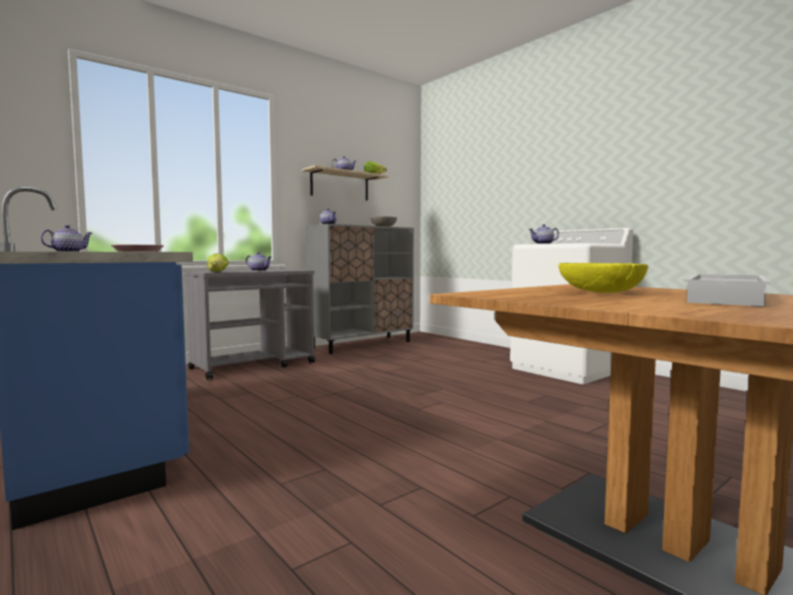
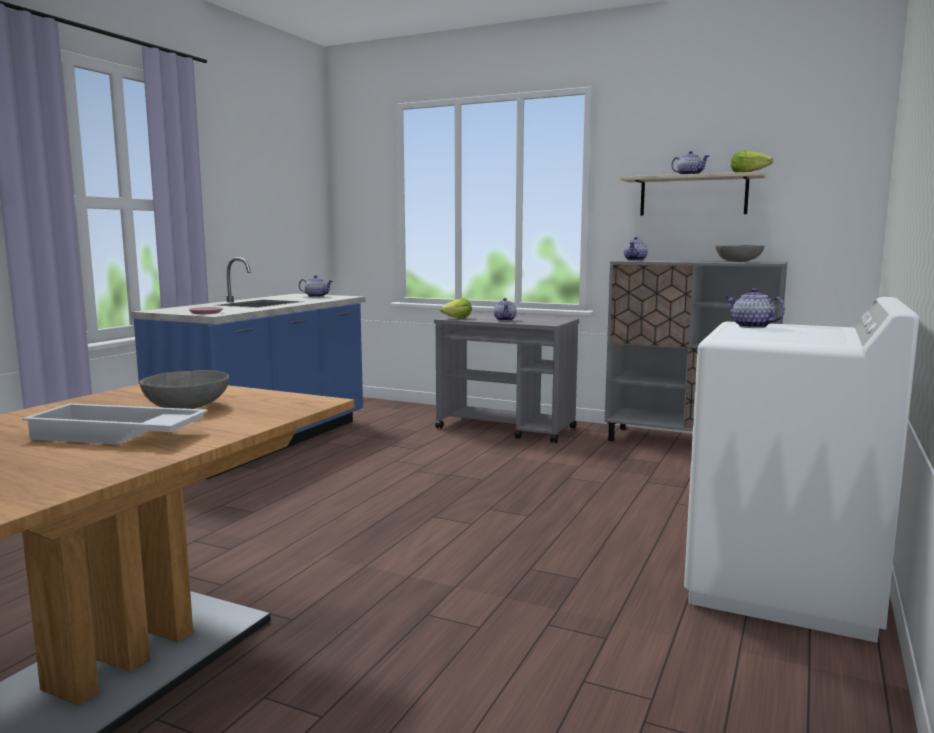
camera: 65 degrees right, 5 degrees up
(600, 292) = (187, 407): yellow bowl -> grey bowl

